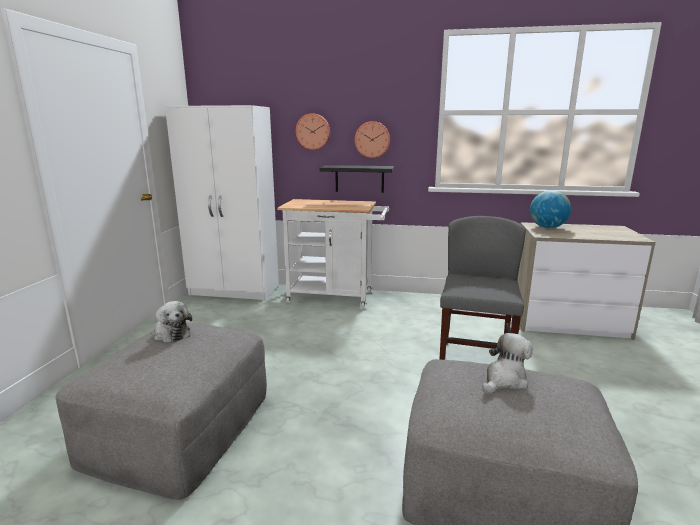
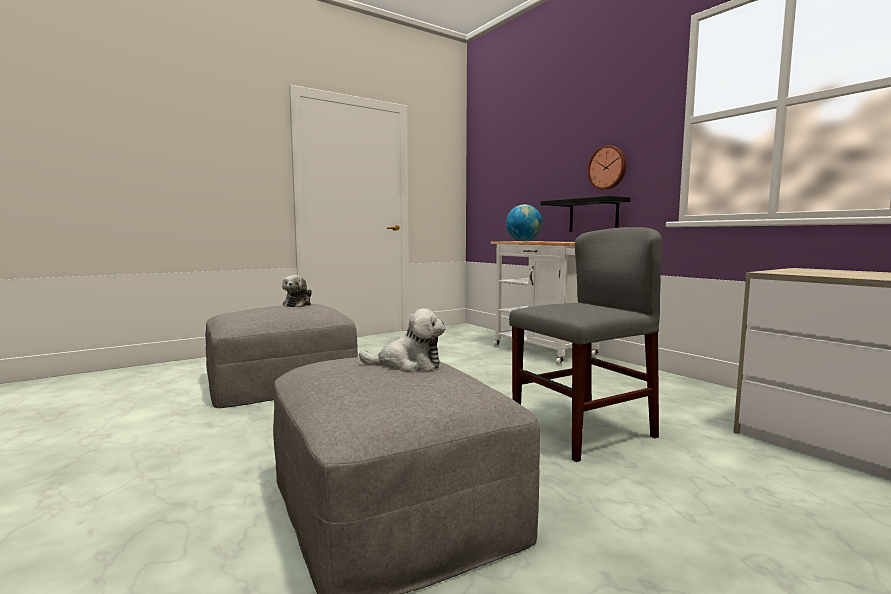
camera: 45 degrees right, 10 degrees down
(235, 290) = (471, 332): white wardrobe -> none
(313, 131) = (553, 167): wall clock -> none
(547, 228) = (818, 271): globe -> globe (523, 241)

